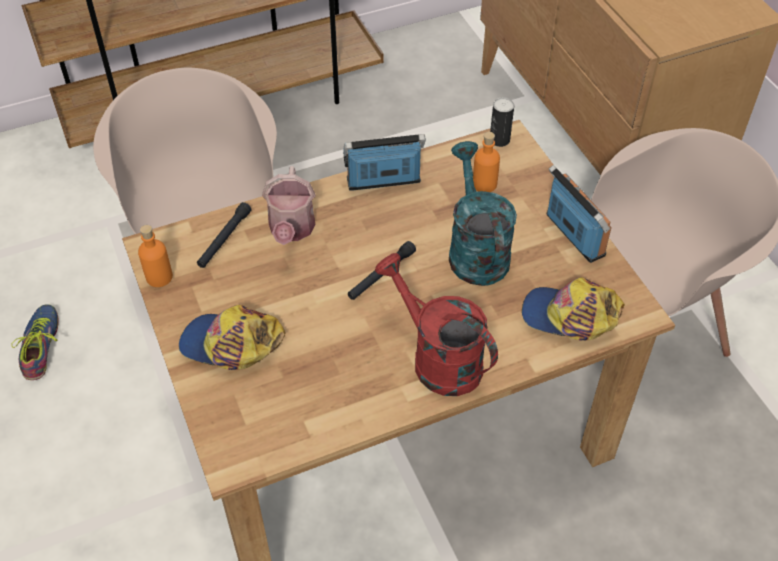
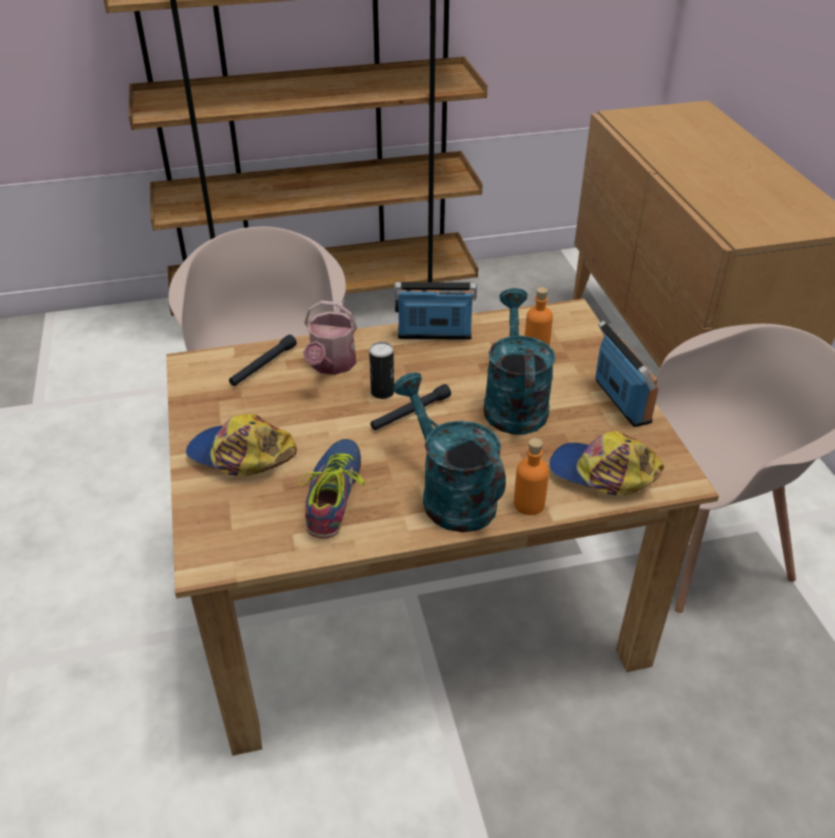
camera: 10 degrees right, 10 degrees down
(40, 346) = (98, 481): shoe -> shoe (333, 494)
(159, 277) = (189, 389): orange bottle -> orange bottle (529, 504)
(437, 358) = (450, 494): red watering can -> turquoise watering can
(499, 140) = (560, 313): can -> can (382, 392)

